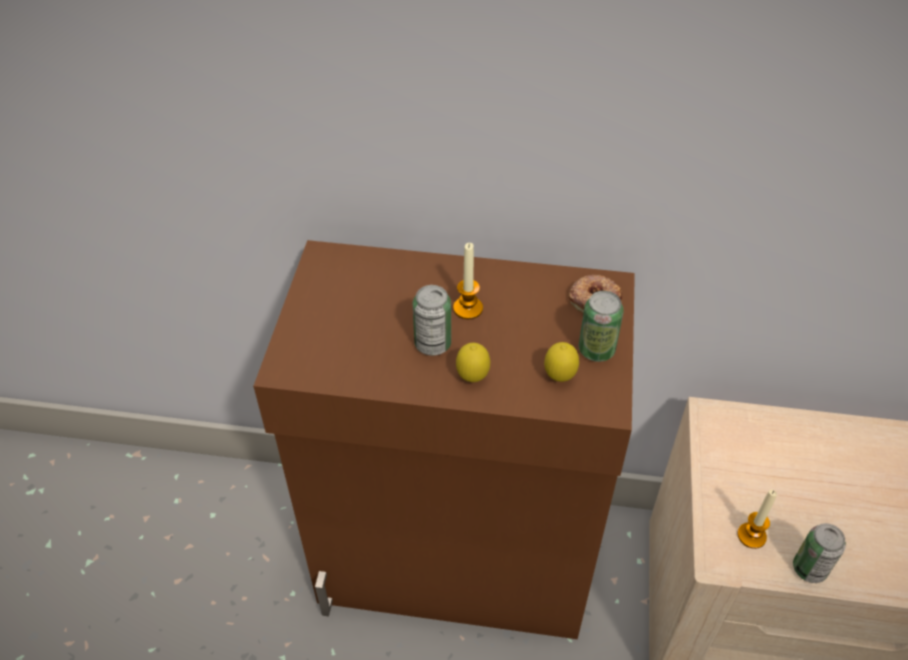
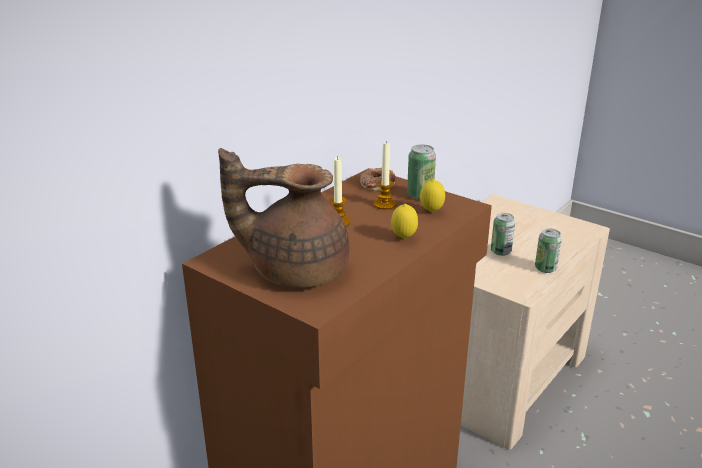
camera: 60 degrees left, 20 degrees down
(345, 321) = (295, 269): none -> brown teapot
(432, 344) = (357, 243): can -> can (500, 251)
(751, 536) = (513, 277): candle -> candle (384, 204)

